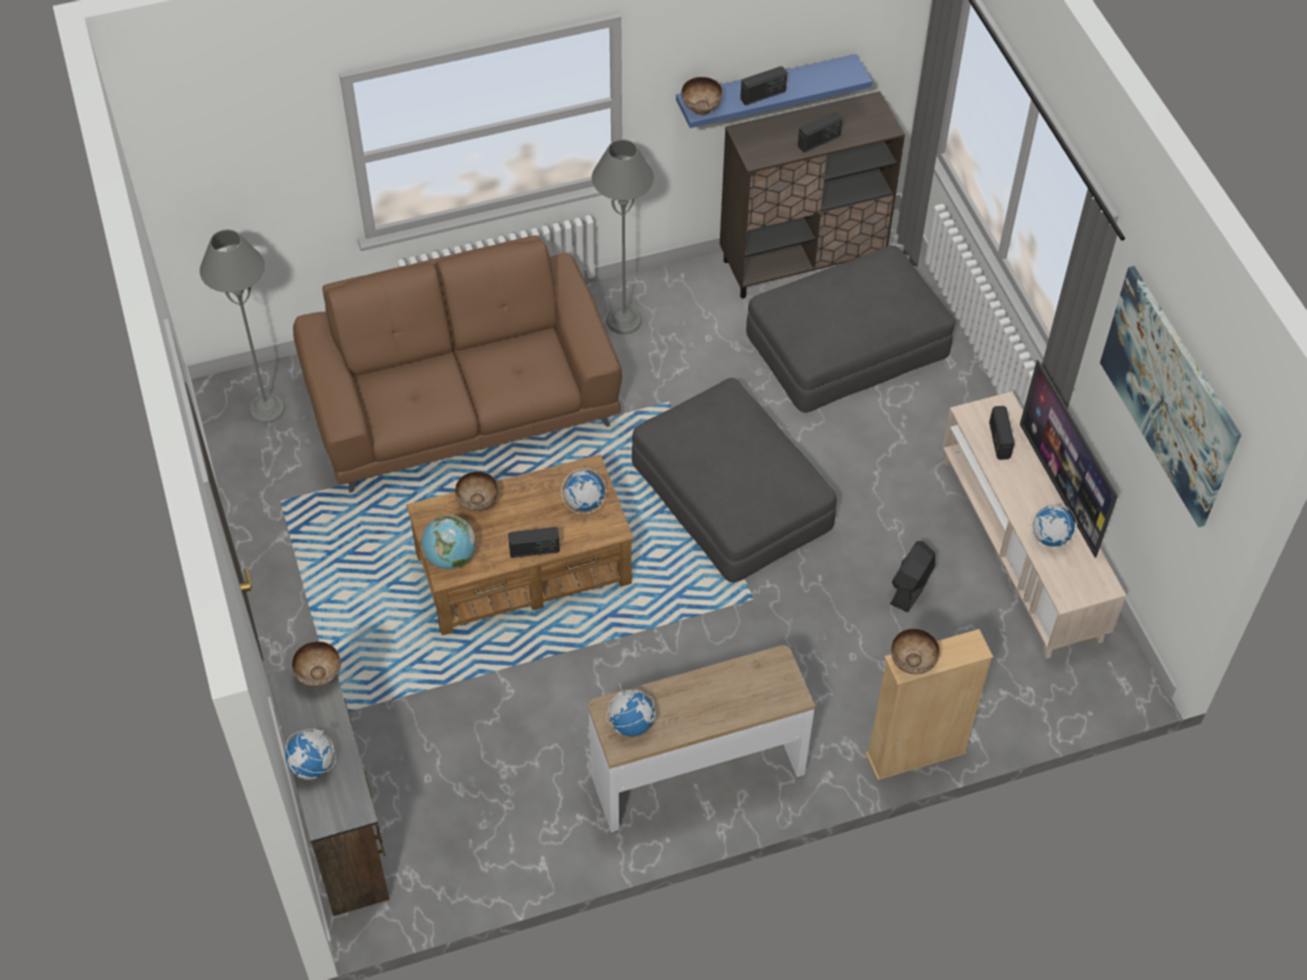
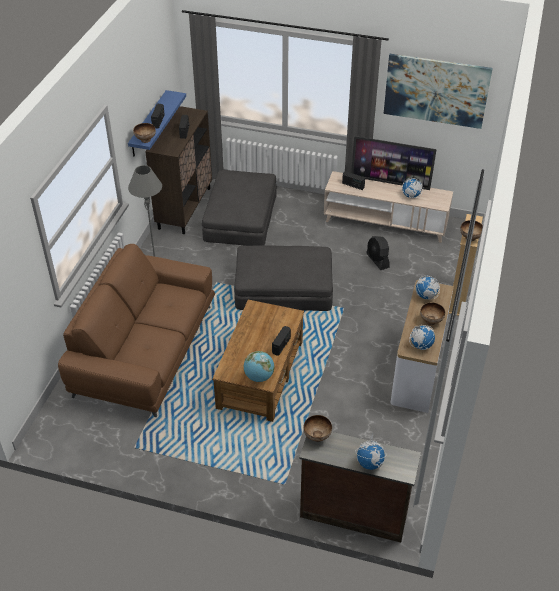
camera: 55 degrees left, 10 degrees down
(266, 408) = (69, 426): grey floor lamp -> none
(478, 504) = (236, 352): bowl -> bowl (431, 321)
(584, 503) = (270, 317): globe -> globe (426, 296)

